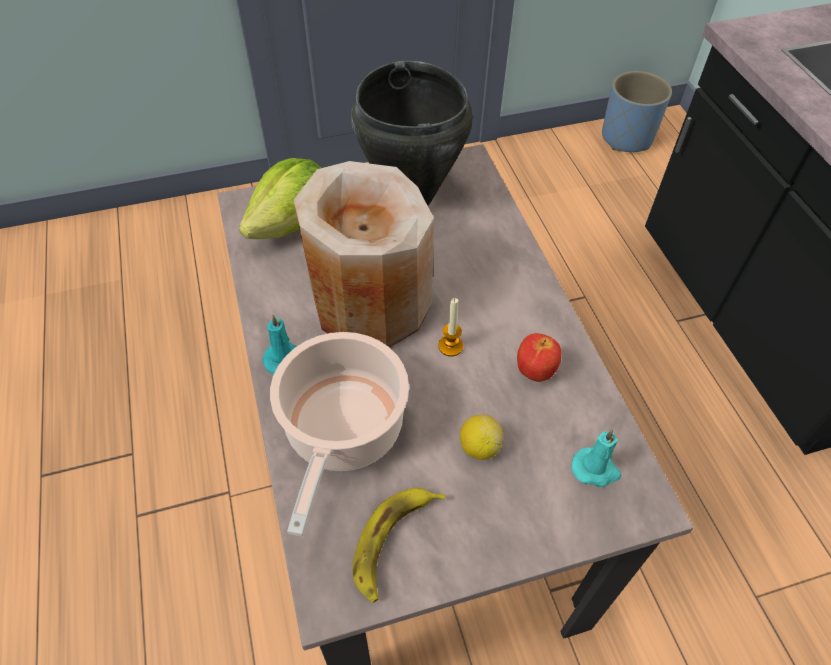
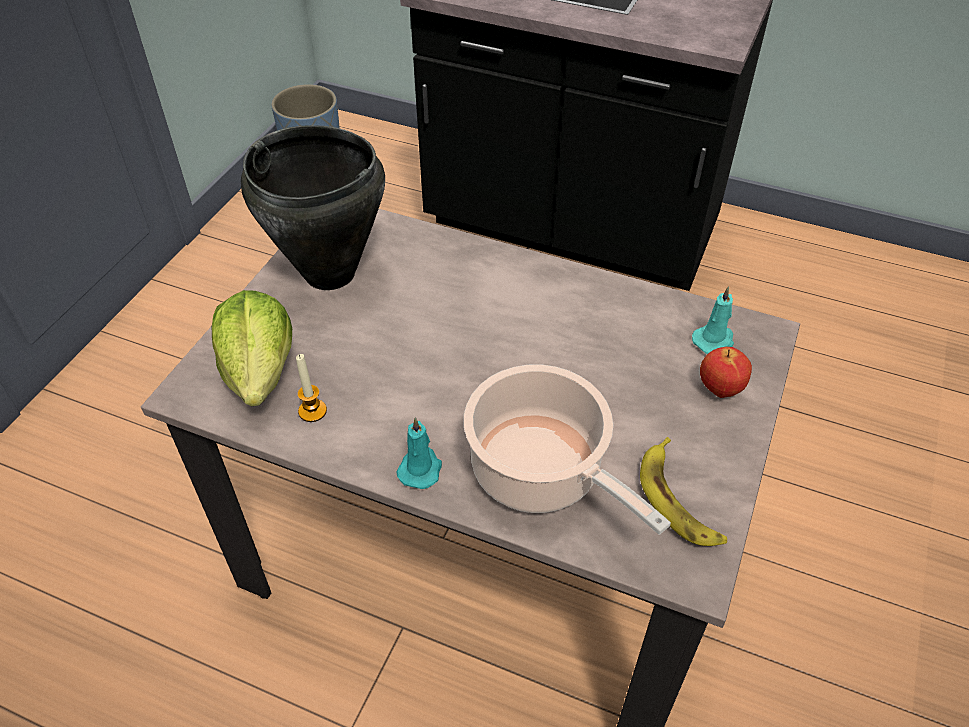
camera: 50 degrees left, 5 degrees down
(370, 302) = (420, 372): beige vase -> none
(450, 346) = (523, 349): candle -> candle (312, 411)
(479, 447) = (636, 393): lemon -> none
(534, 371) = (597, 317): apple -> apple (719, 389)

